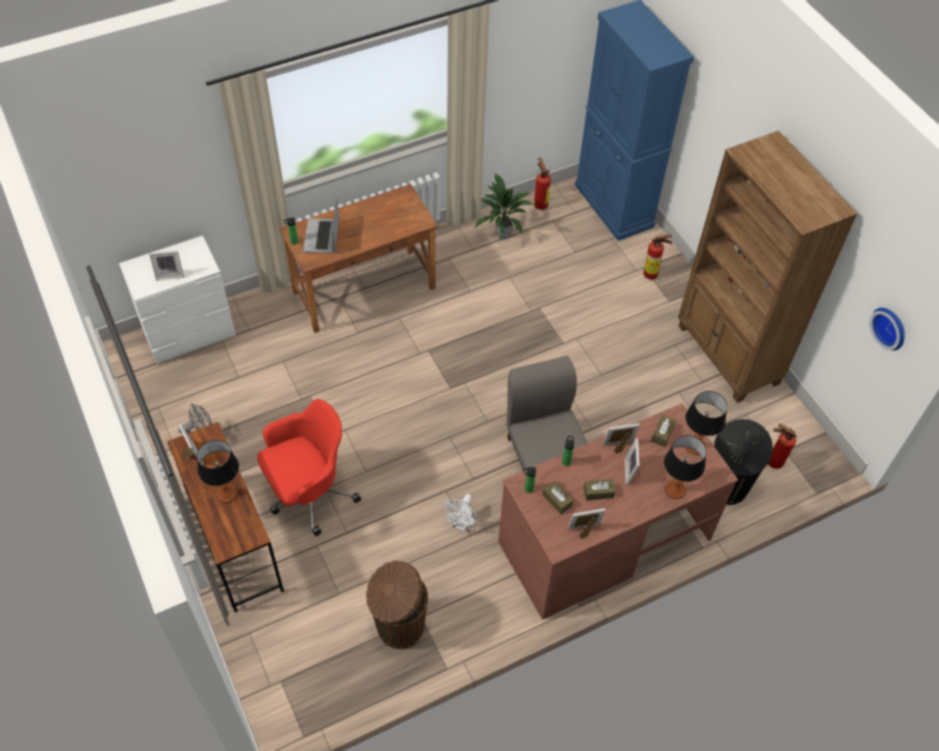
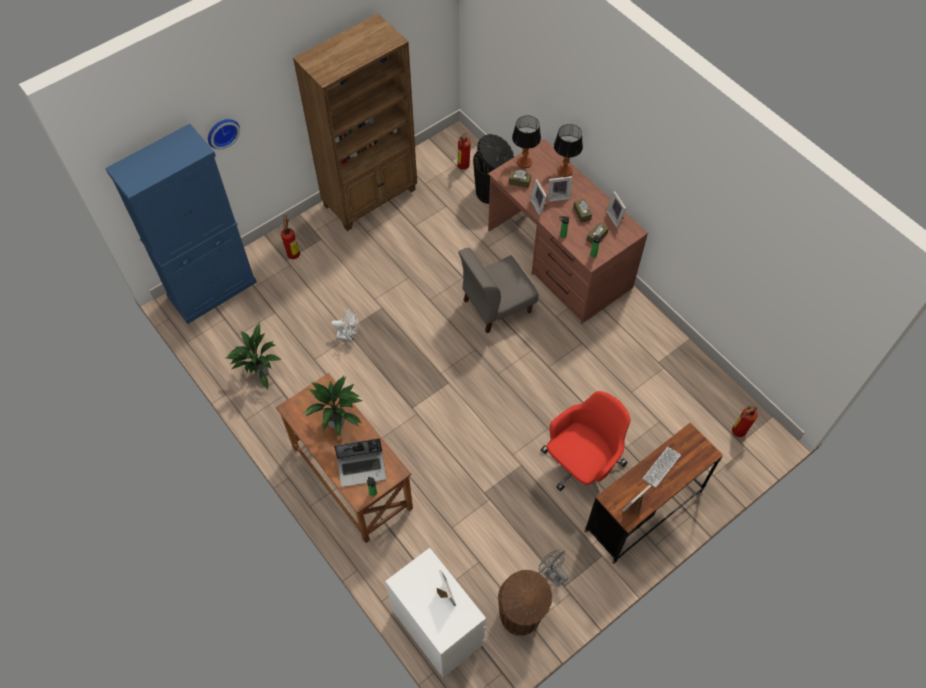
camera: 100 degrees left, 5 degrees up
(226, 494) = (661, 467): table lamp -> keyboard
(309, 493) = (581, 466): red office chair -> red office chair turned 90 degrees clockwise
(376, 226) = (338, 424): none -> potted plant
(398, 627) = (671, 375): brown trash can -> brown trash can (520, 616)
(461, 524) = (574, 350): white fan -> white fan (349, 335)
(540, 204) = (217, 348): fire extinguisher -> fire extinguisher (736, 432)
(890, 327) = (430, 32): wall clock -> wall clock (222, 132)

